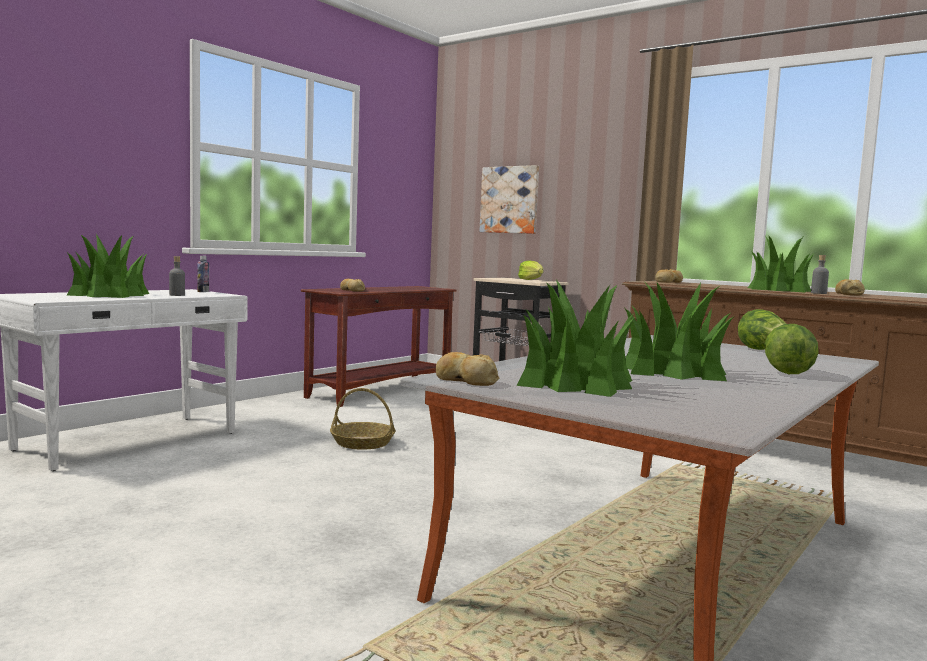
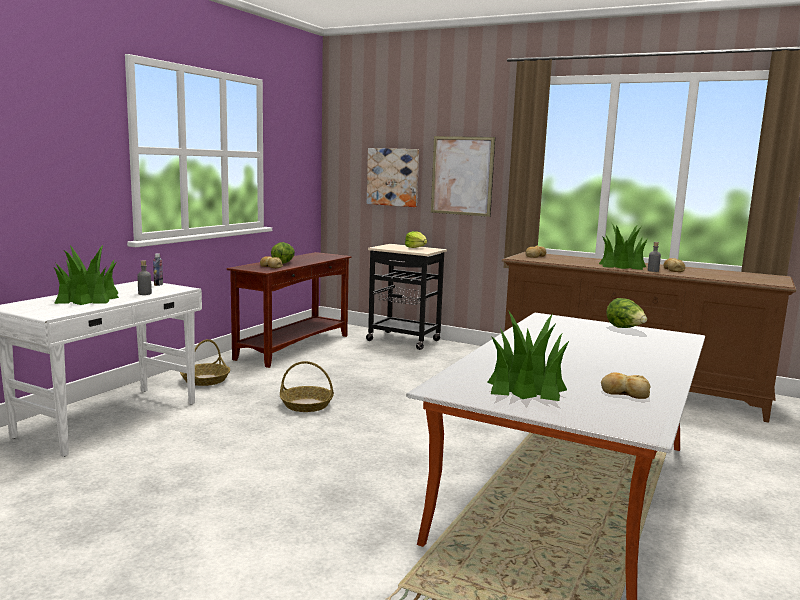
camera: 10 degrees left, 5 degrees up
(261, 413) = (205, 380): none -> basket
(465, 380) = (452, 391): bread -> bread (624, 393)
(587, 194) = (462, 176): none -> picture
(672, 370) = (580, 363): potted plant -> none
(788, 372) = (654, 357): lettuce -> lettuce (283, 262)

